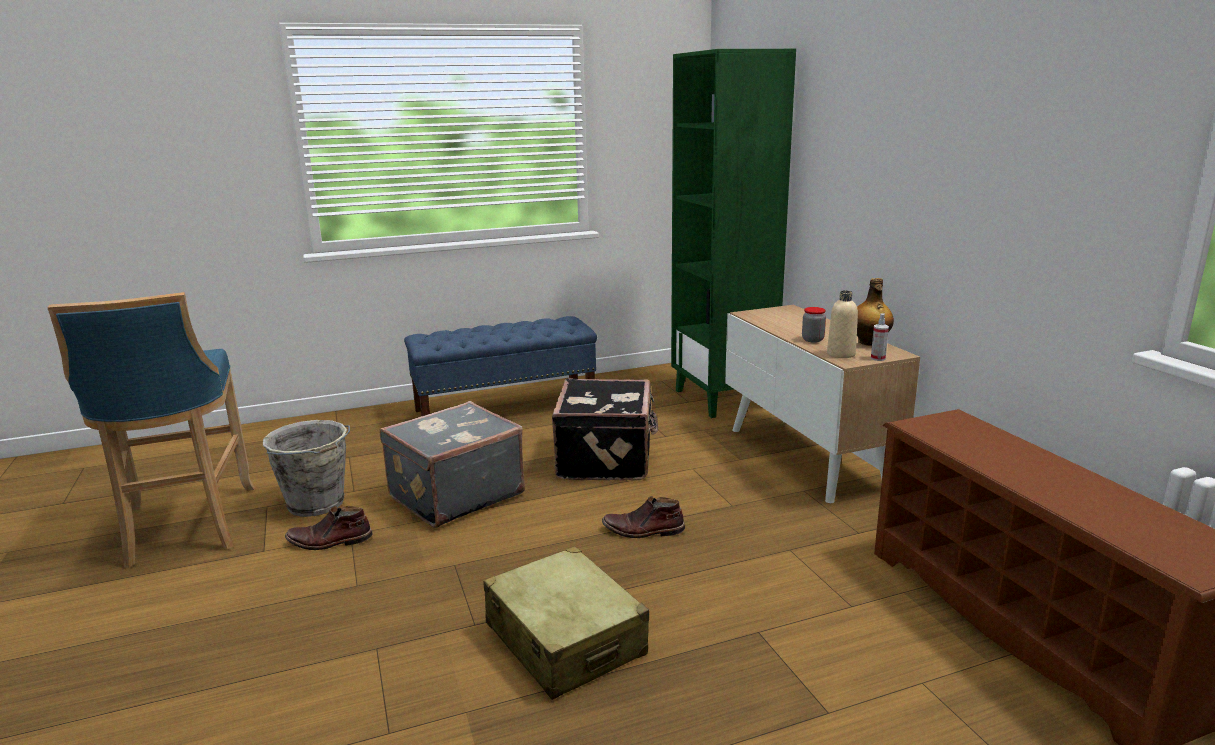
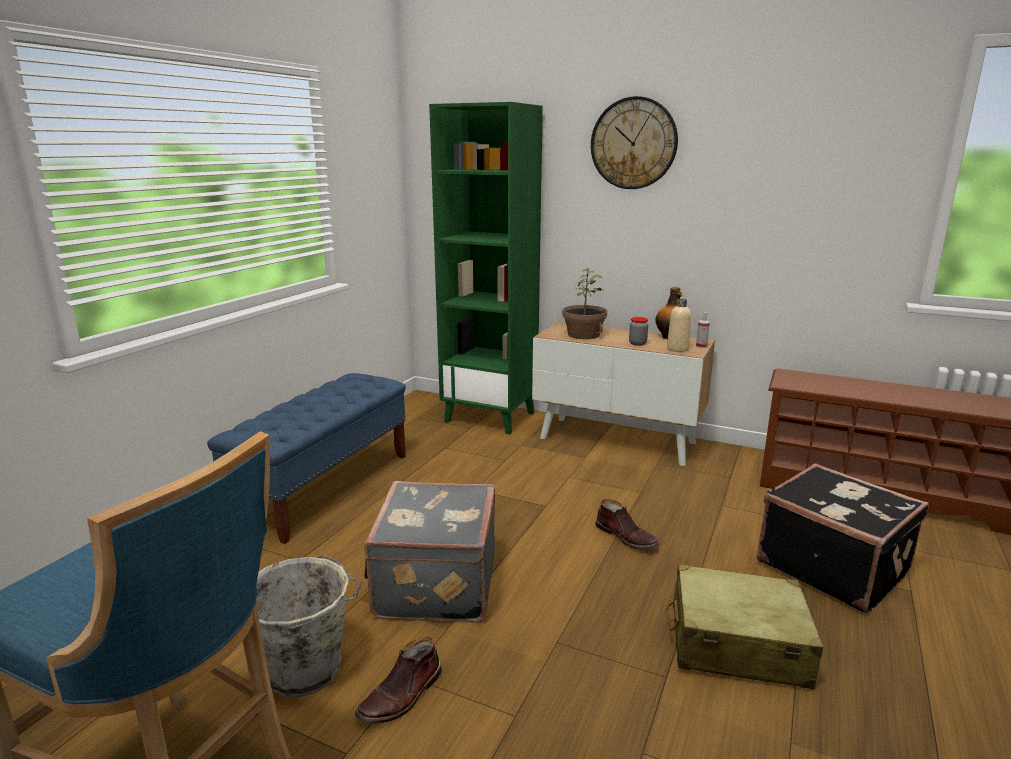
camera: 45 degrees left, 0 degrees up
(607, 459) = (498, 495): black suitcase -> black suitcase (832, 566)
(643, 530) = (626, 537): brown boot -> brown boot turned 90 degrees counterclockwise
(781, 320) = (583, 335): none -> potted plant
(866, 92) = (633, 143): none -> wall clock

